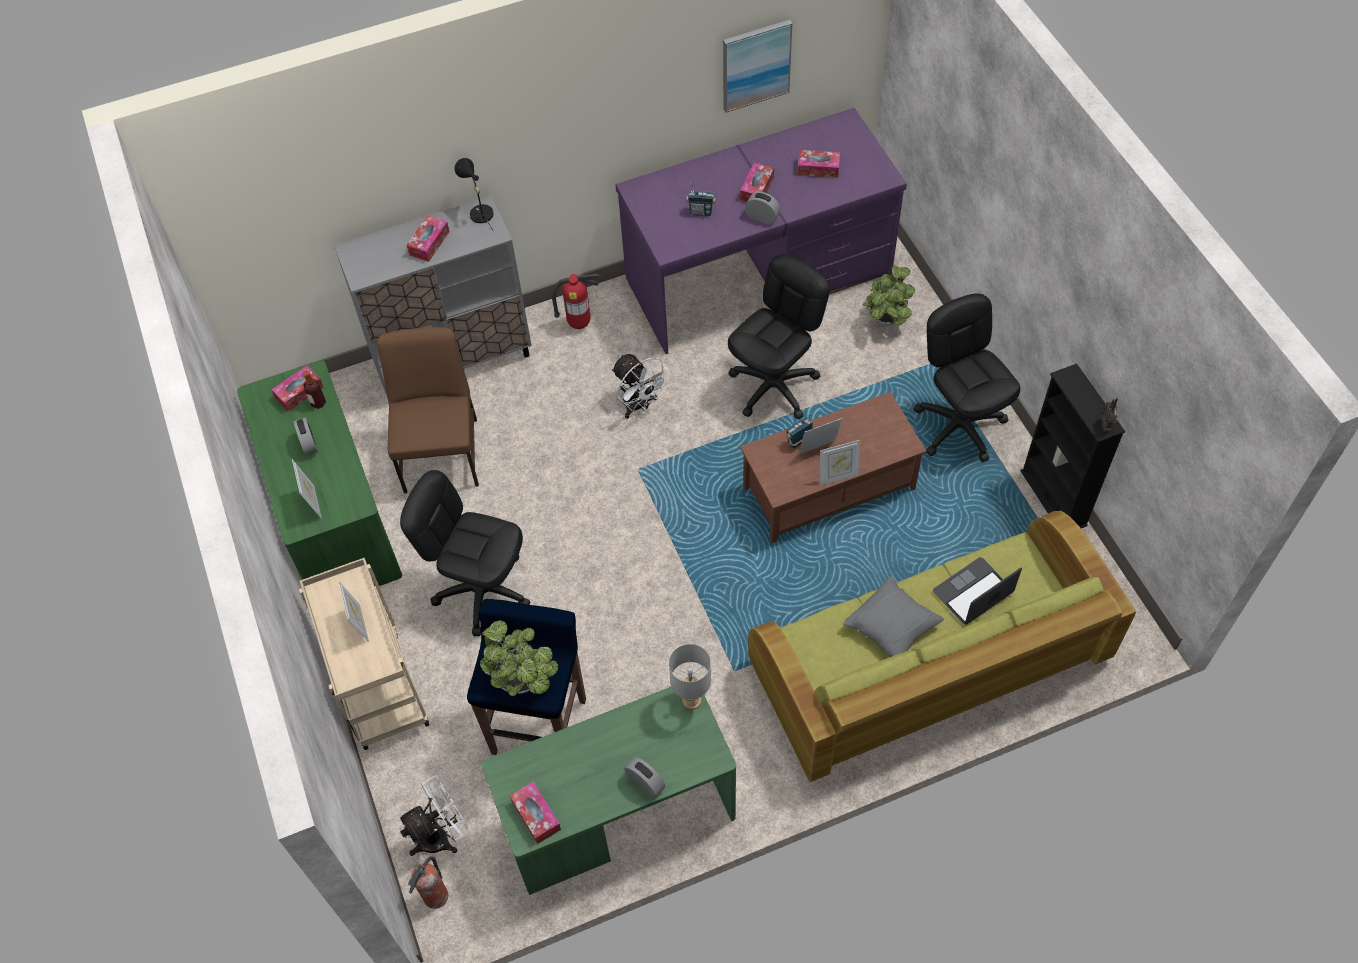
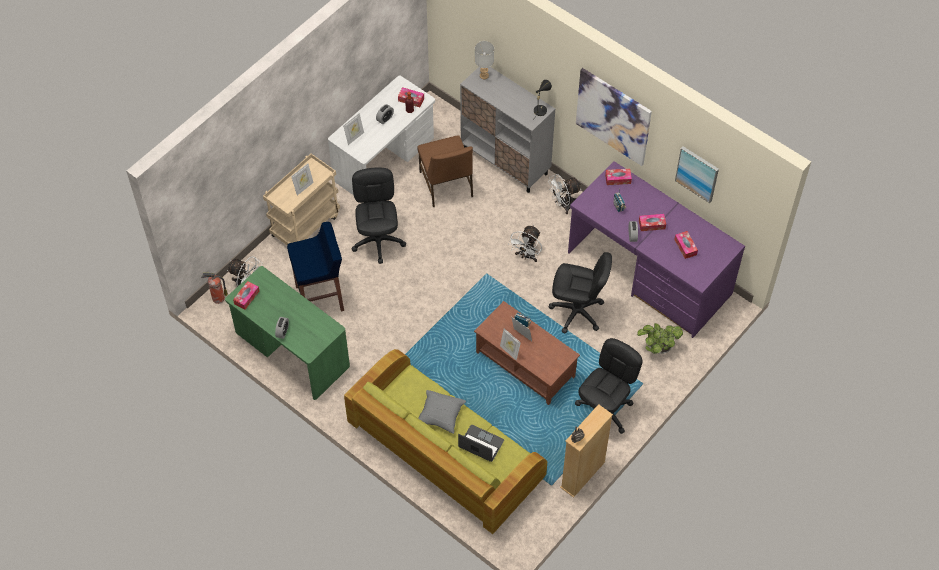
camera: 60 degrees right, 0 degrees up
(333, 516) = (384, 160): green desk -> white desk
(429, 243) = (508, 99): tissue box -> tissue box (618, 179)
(442, 453) = (446, 185): brown chair -> brown chair turned 105 degrees clockwise
(523, 681) = (305, 261): potted plant -> none
(579, 324) = (563, 205): fire extinguisher -> white fan
(592, 107) = (613, 116): none -> picture
(692, 701) = (333, 332): grey table lamp -> grey table lamp (484, 76)
(1053, 498) = (582, 475): black bookcase -> beige bookcase

